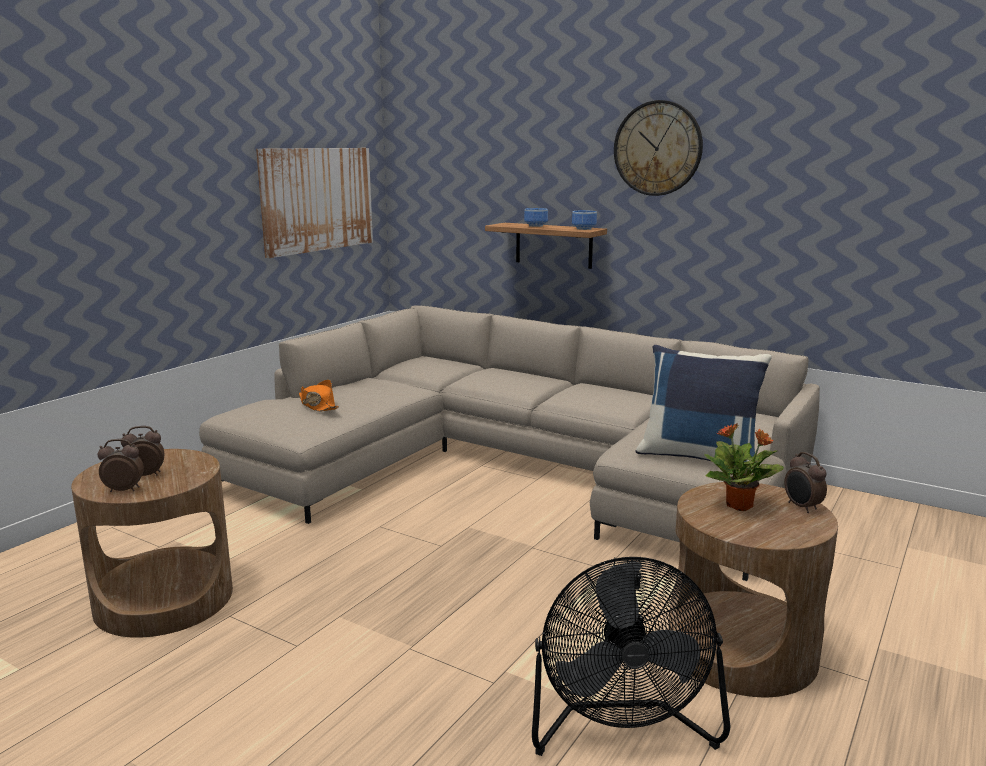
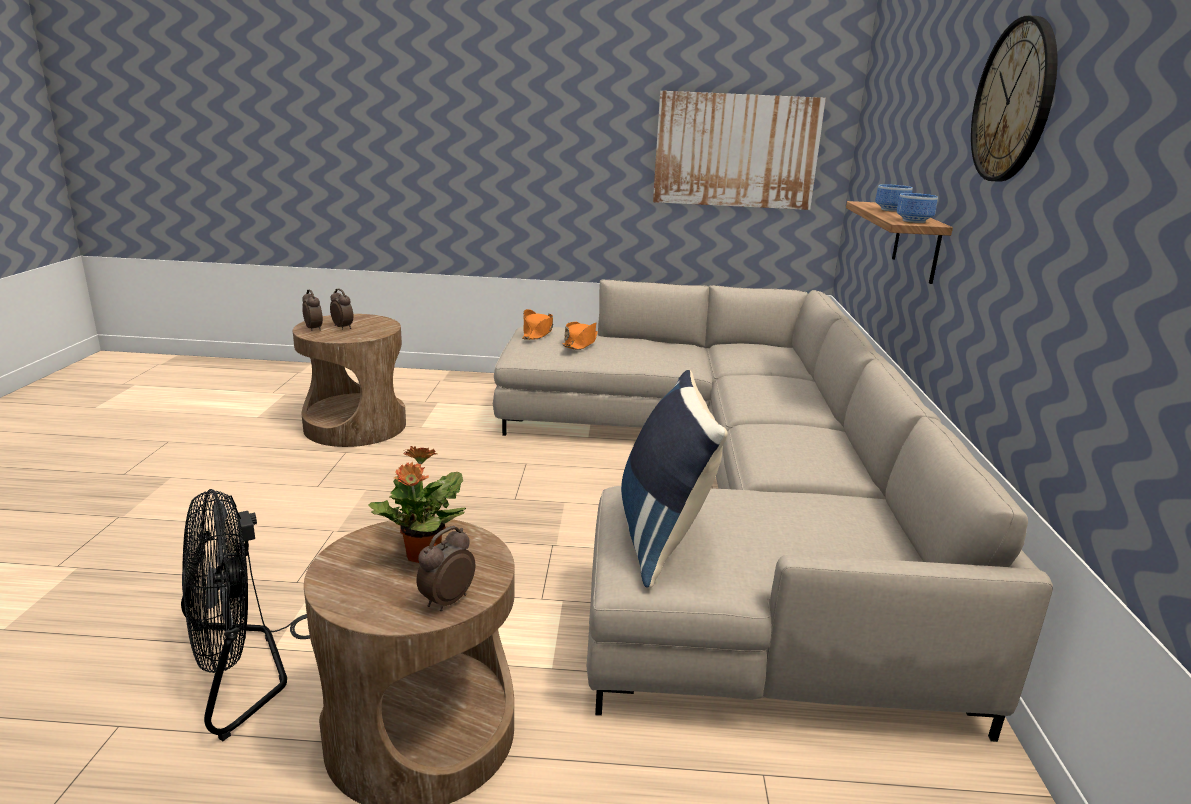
camera: 60 degrees right, 5 degrees up
(260, 414) = (537, 333): none -> orange hat

